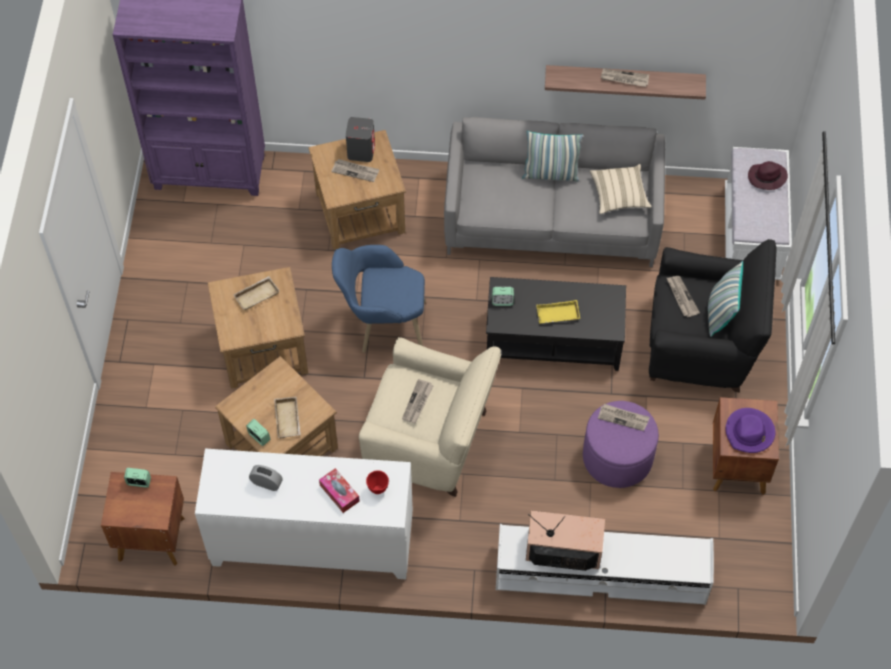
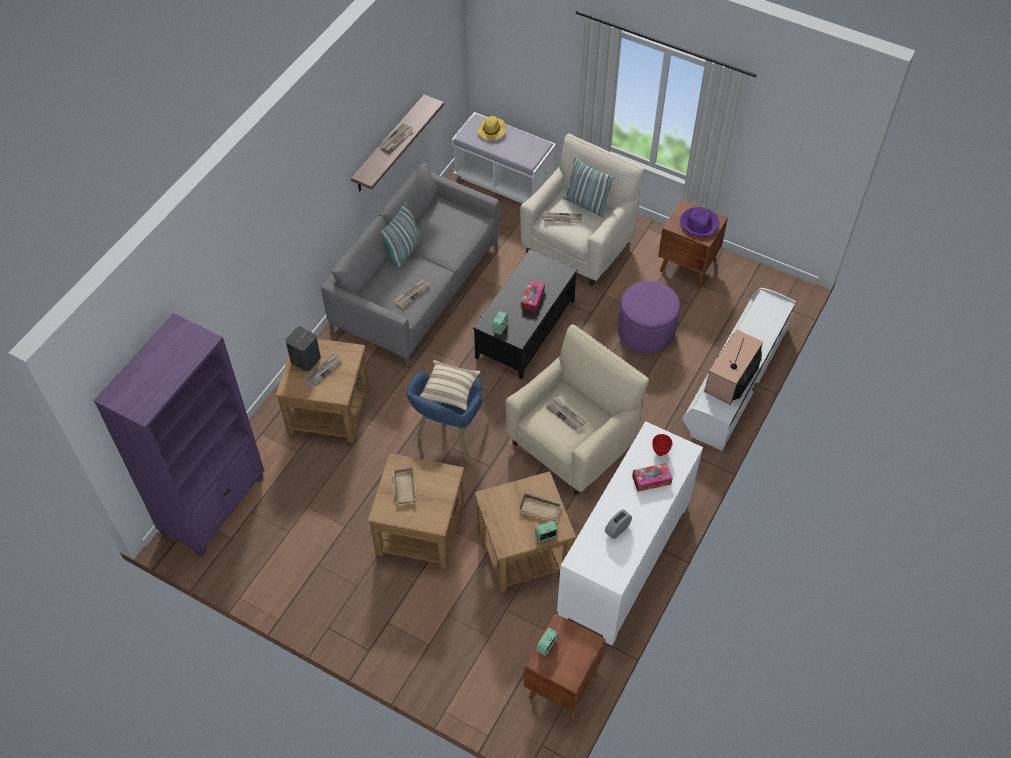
camera: 65 degrees left, 5 degrees down
(557, 315) = (532, 299): yellow tray -> tissue box
(619, 195) = (450, 219): beige pillow -> beige pillow (450, 391)
(623, 418) = (640, 296): newspaper -> newspaper (412, 294)
(701, 345) = (579, 246): black armchair -> beige armchair
(766, 177) = (492, 131): purple hat -> yellow hat

